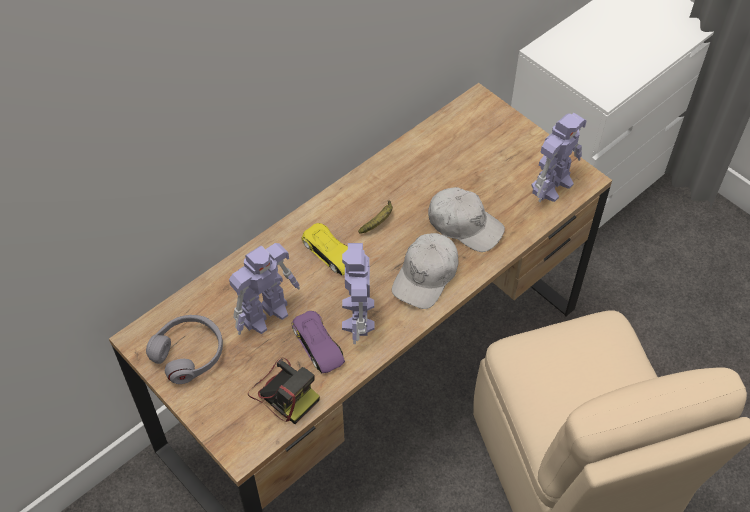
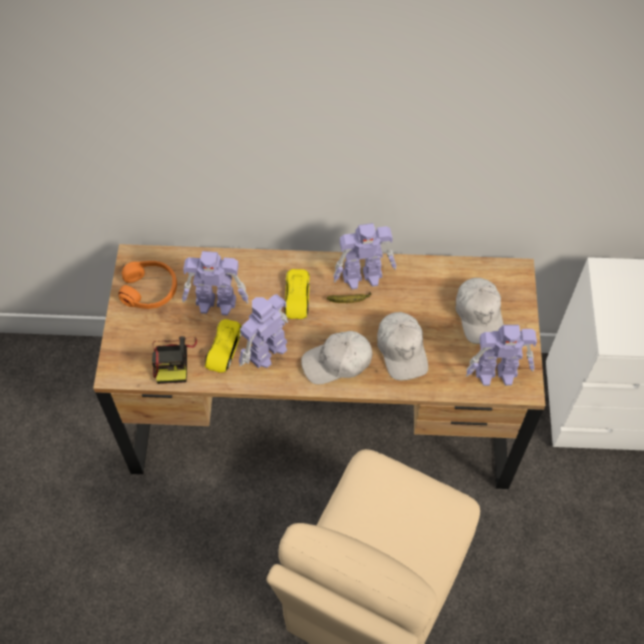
camera: 45 degrees right, 5 degrees up
(189, 353) = (149, 290): grey headphones -> orange headphones
(318, 345) = (224, 348): purple toy car -> yellow toy car
(366, 194) = (363, 276): none -> toy robot
(489, 153) = (479, 315): none -> white cap

